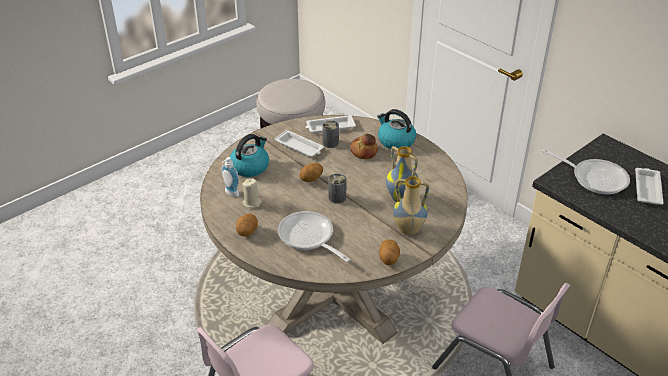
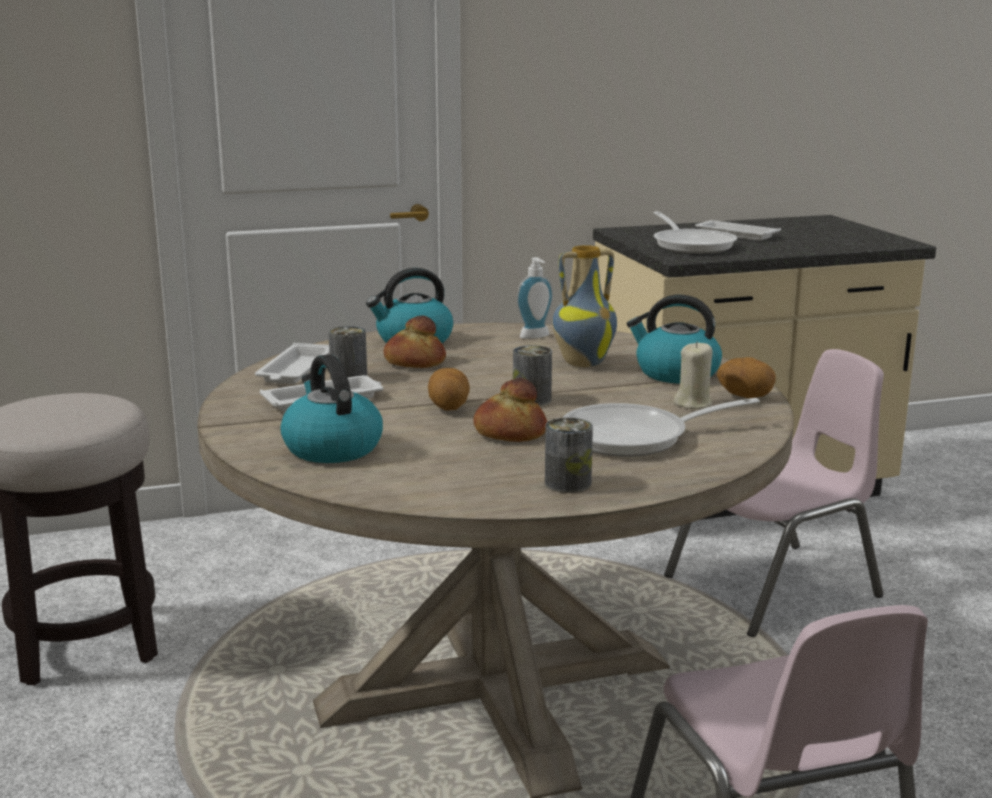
camera: 65 degrees left, 20 degrees down
(230, 194) = (408, 479): soap dispenser -> soap dispenser (536, 337)
(247, 232) = (567, 483): potato -> can
(252, 203) = (467, 465): beige candle -> beige candle (693, 404)
(292, 203) = (509, 433): none -> bread
(408, 230) = (675, 373): vase -> kettle
(594, 178) = (691, 245): frying pan -> frying pan turned 105 degrees clockwise

